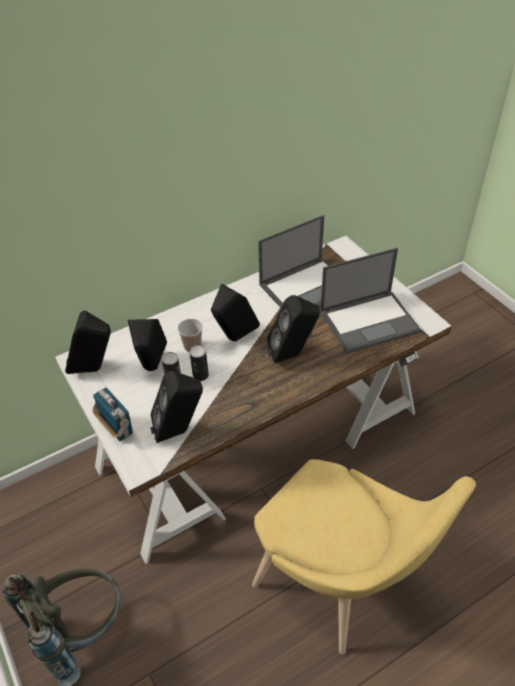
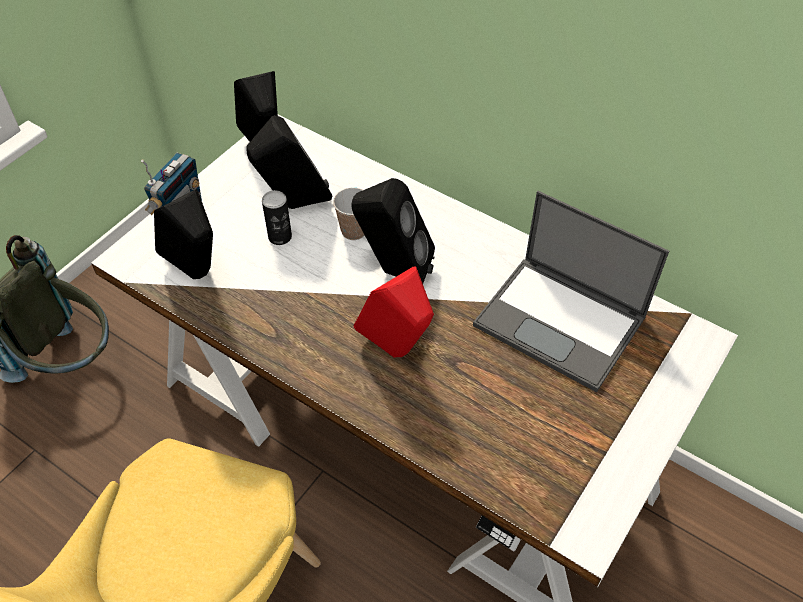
camera: 65 degrees right, 5 degrees up
(200, 375) = (305, 259): can -> none
(292, 354) = (397, 352): black speaker -> red speaker
(370, 321) = (534, 436): laptop -> none

